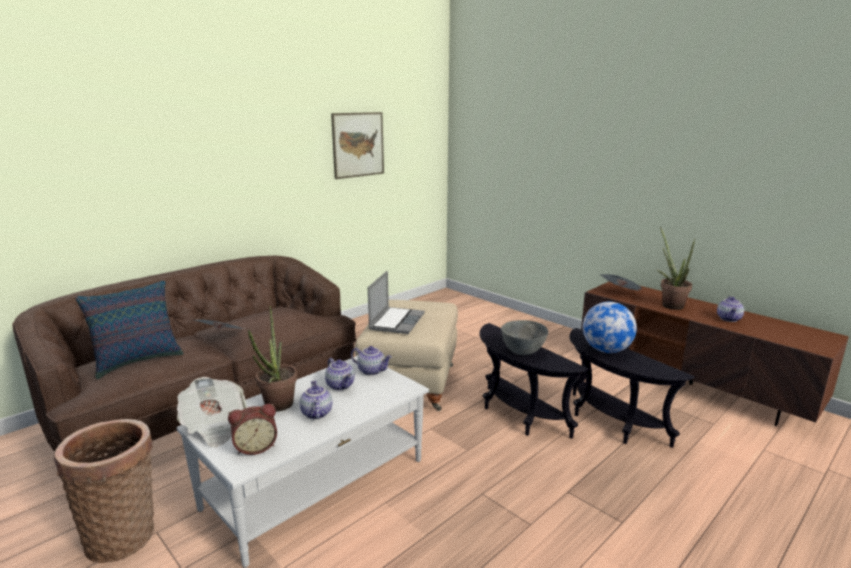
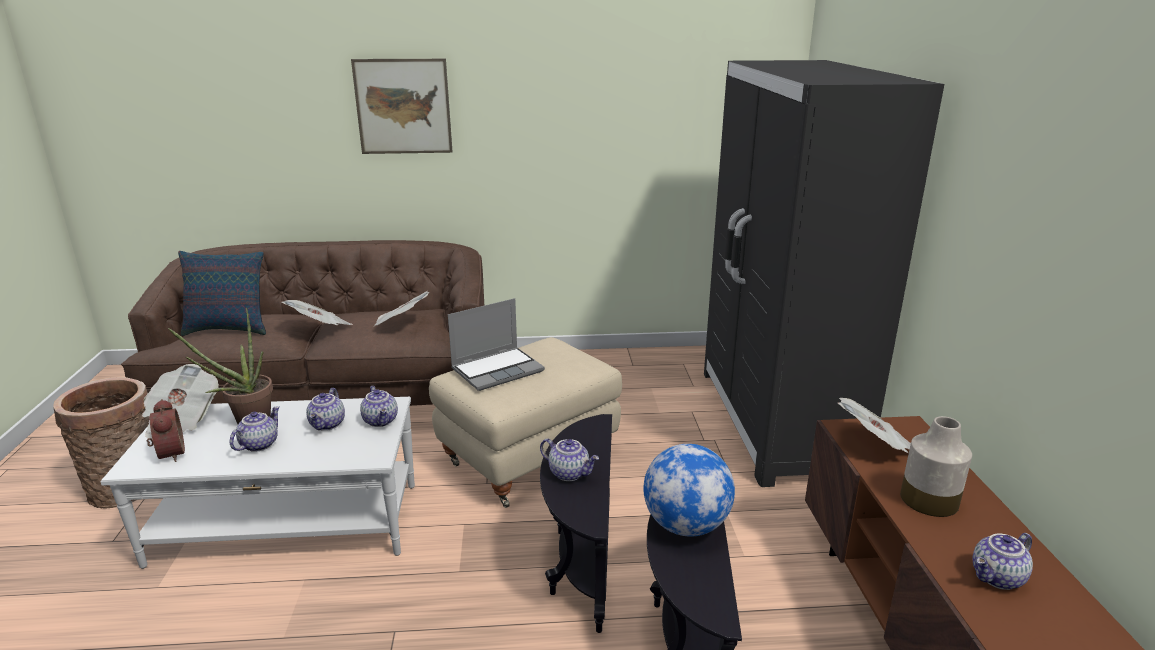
camera: 40 degrees right, 5 degrees up
(255, 447) = (169, 454): alarm clock -> alarm clock turned 135 degrees counterclockwise
(284, 317) = (401, 323): none -> newspaper
(358, 145) = (617, 110): picture -> picture (403, 106)
(501, 321) = (773, 421): none -> black cabinet
(522, 352) = (570, 473): grey bowl -> teapot
(669, 304) = (930, 499): potted plant -> beige vase

